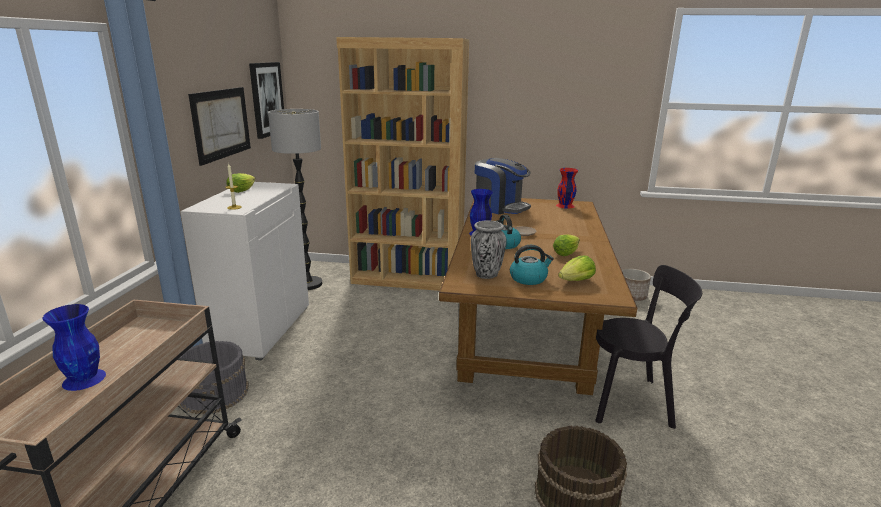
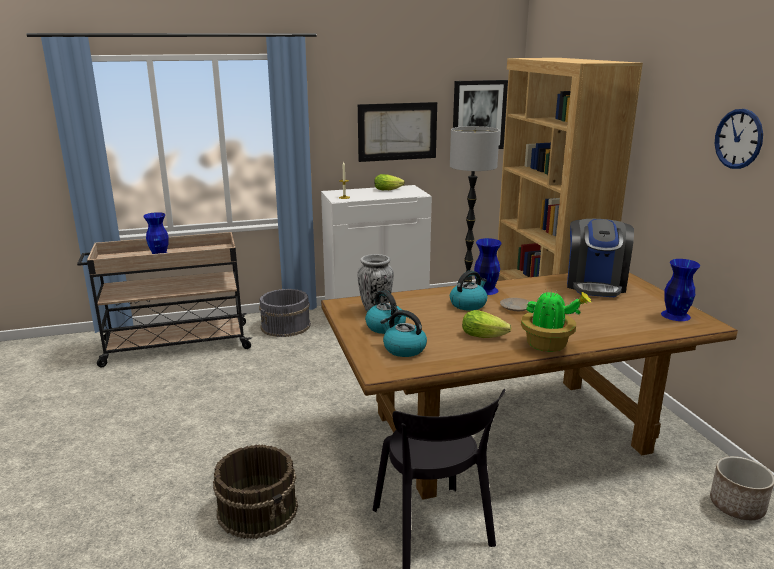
camera: 65 degrees right, 0 degrees up
(564, 86) = (738, 139): none -> wall clock
(564, 205) = (675, 315): red vase -> blue vase
(576, 281) = (403, 349): lettuce -> kettle
(592, 241) = (548, 345): none -> potted plant

